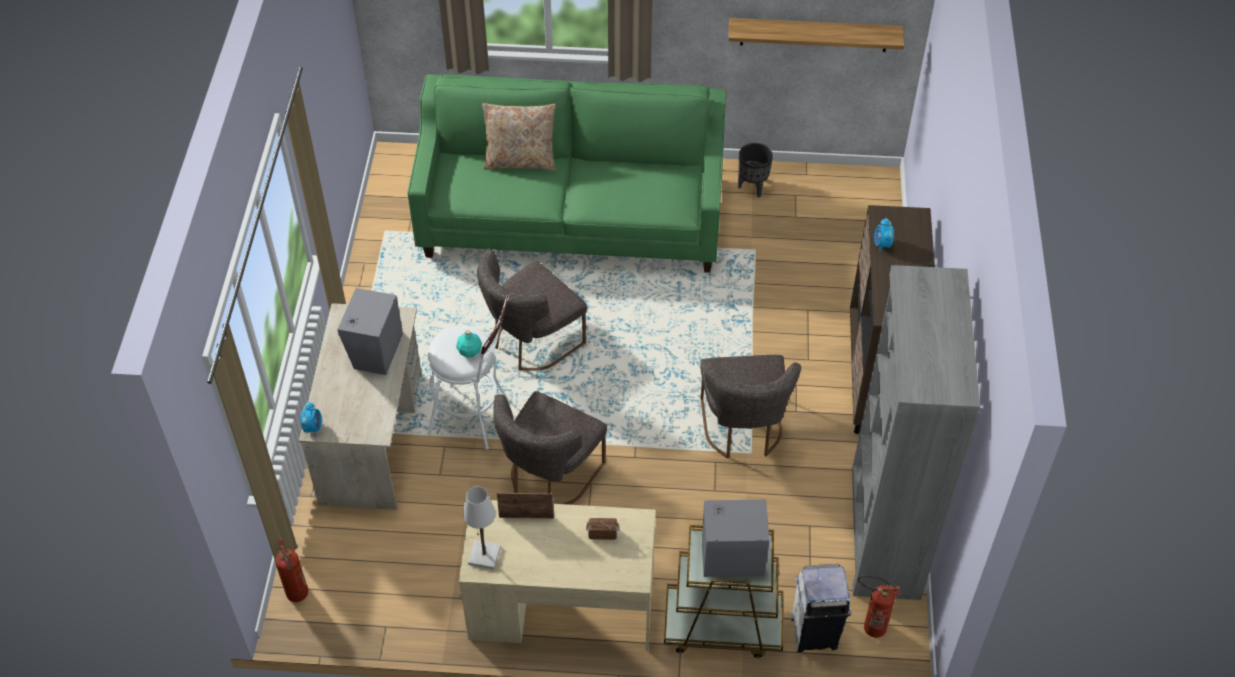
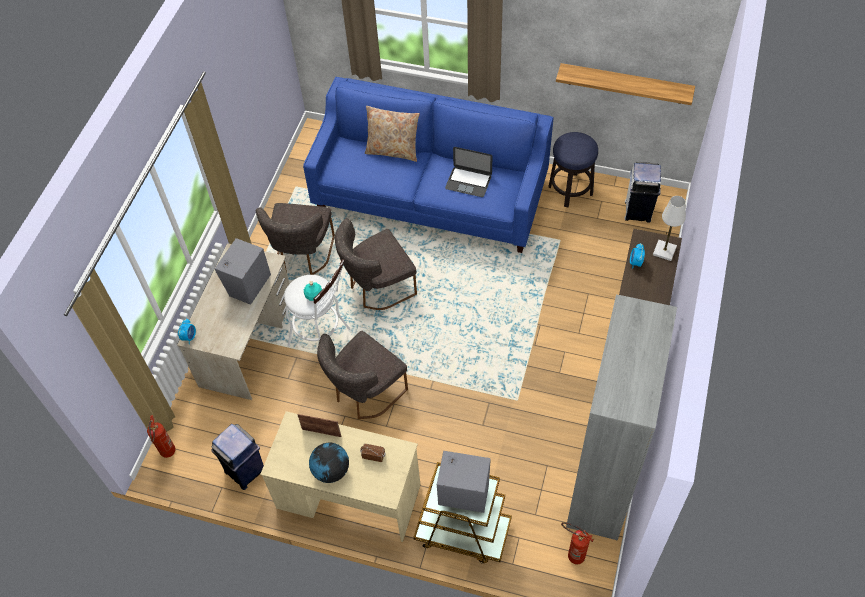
camera: 15 degrees right, 5 degrees up
(413, 601) = (245, 471): none -> blue trash can
(484, 556) = (283, 457): white table lamp -> white table lamp (664, 251)
(552, 561) = (331, 470): none -> globe
(571, 218) = (430, 195): green sofa -> blue sofa
(630, 186) = (468, 182): none -> laptop
(743, 430) = (515, 381): grey chair -> grey chair (303, 256)
(752, 187) = (570, 190): black planter -> stool
(815, 632) = (530, 550): white trash can -> white trash can (638, 211)

